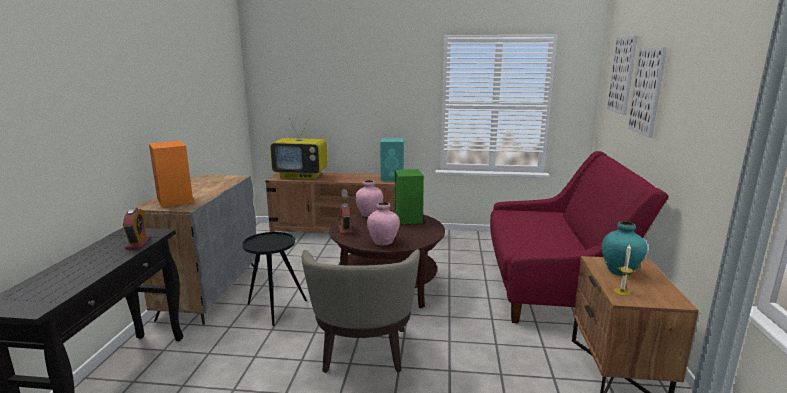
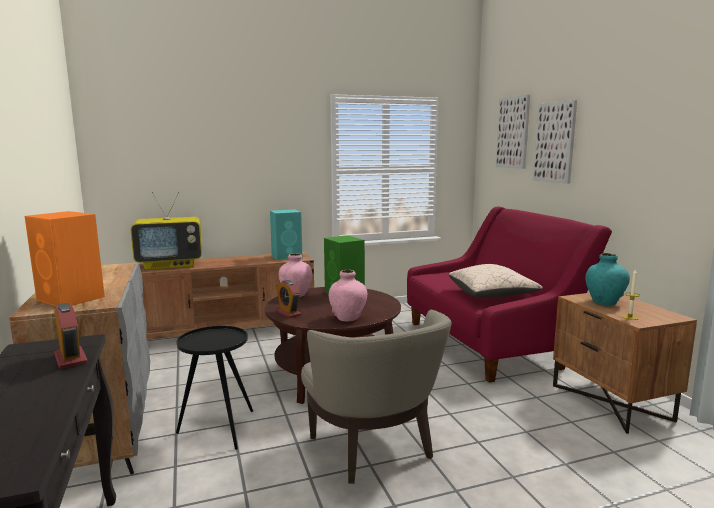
camera: 25 degrees left, 5 degrees down
(542, 241) = (492, 294): none -> beige pillow

